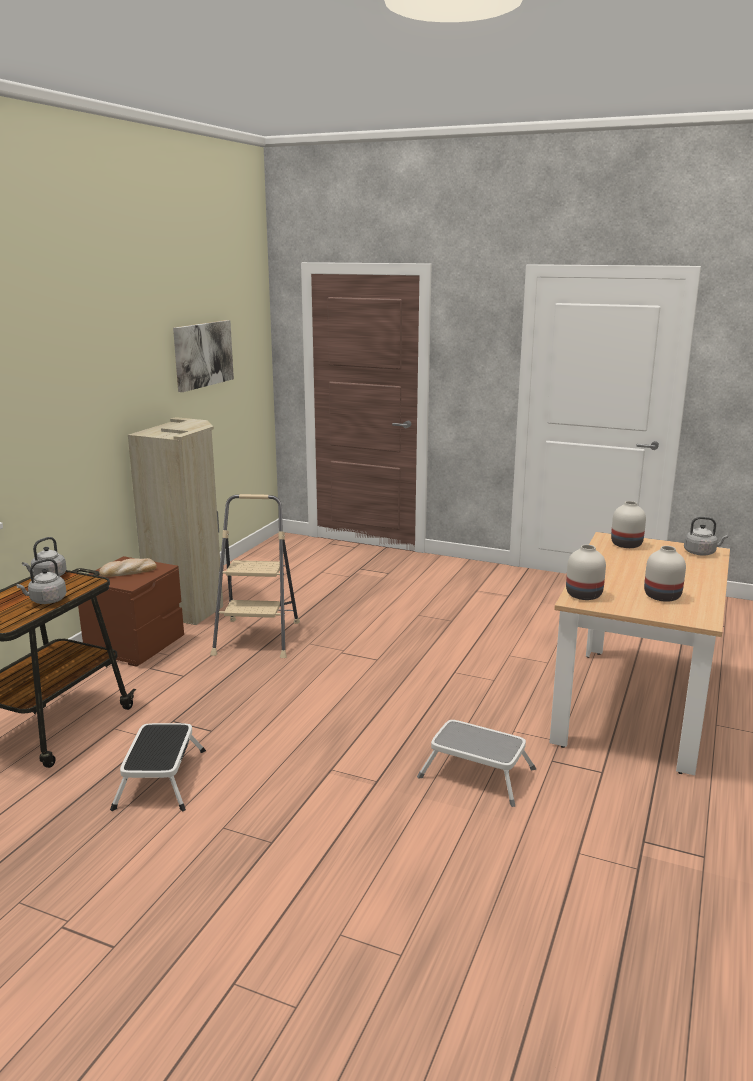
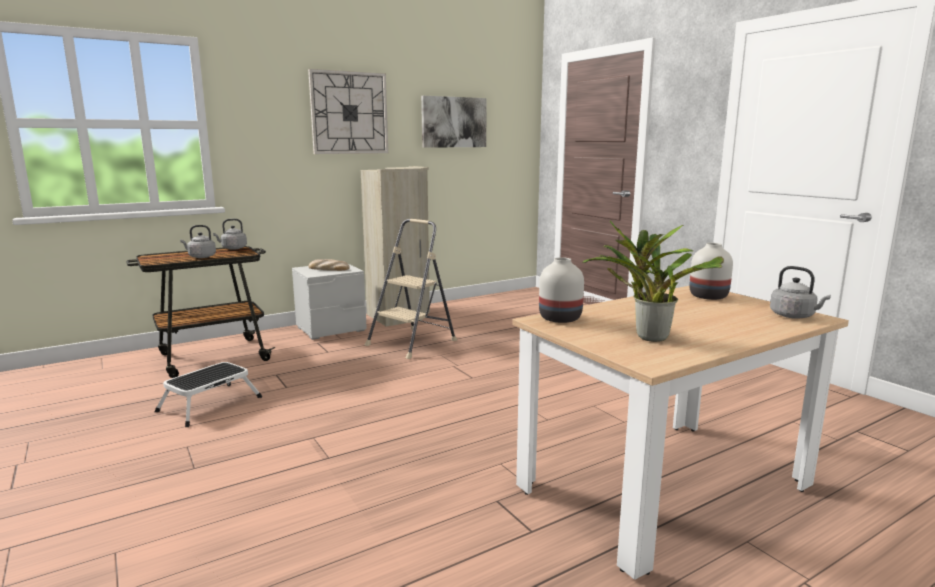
camera: 35 degrees right, 5 degrees down
(110, 363) = (349, 113): none -> wall clock
(134, 646) = (330, 328): brown nightstand -> white nightstand
(477, 773) = (413, 483): grey step ladder -> none
(662, 597) = (647, 336): white vase -> potted plant

